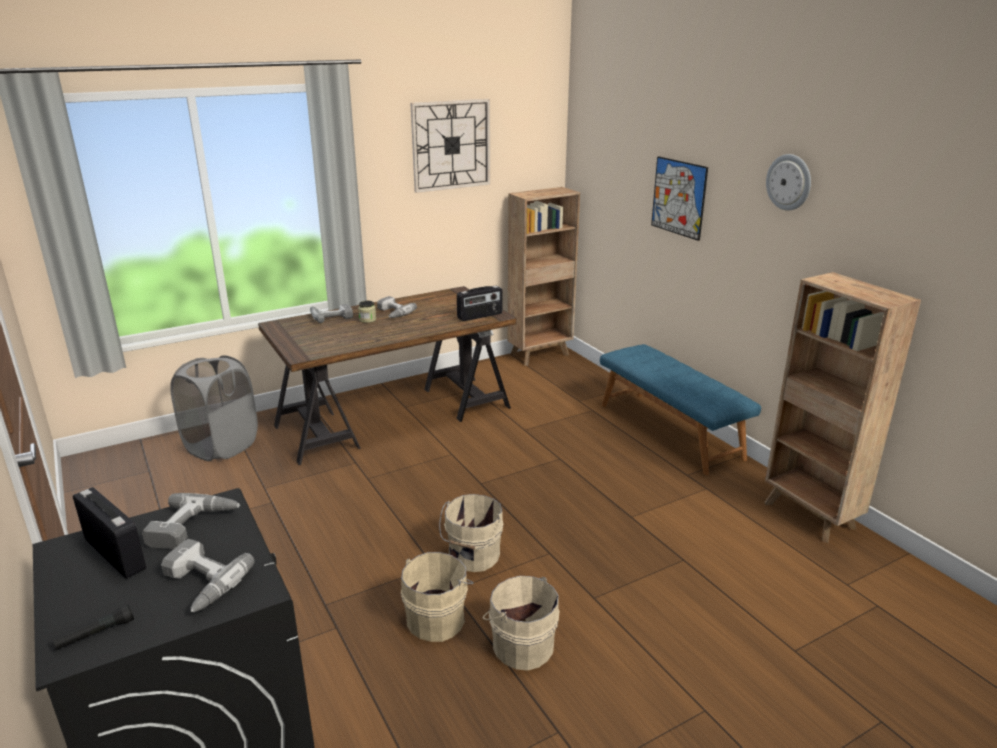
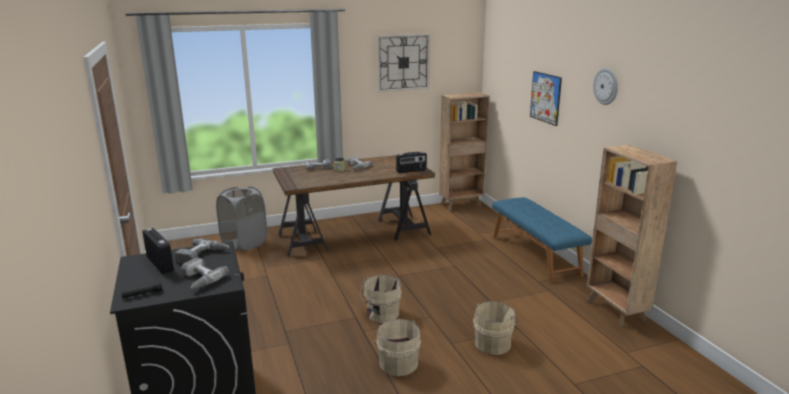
camera: 10 degrees right, 5 degrees down
(438, 618) = (350, 344): beige bucket -> beige bucket (493, 343)

